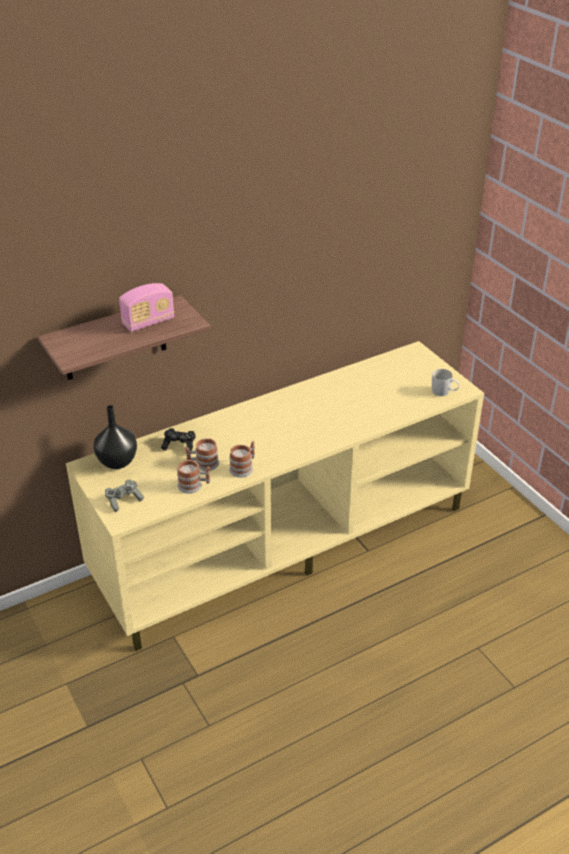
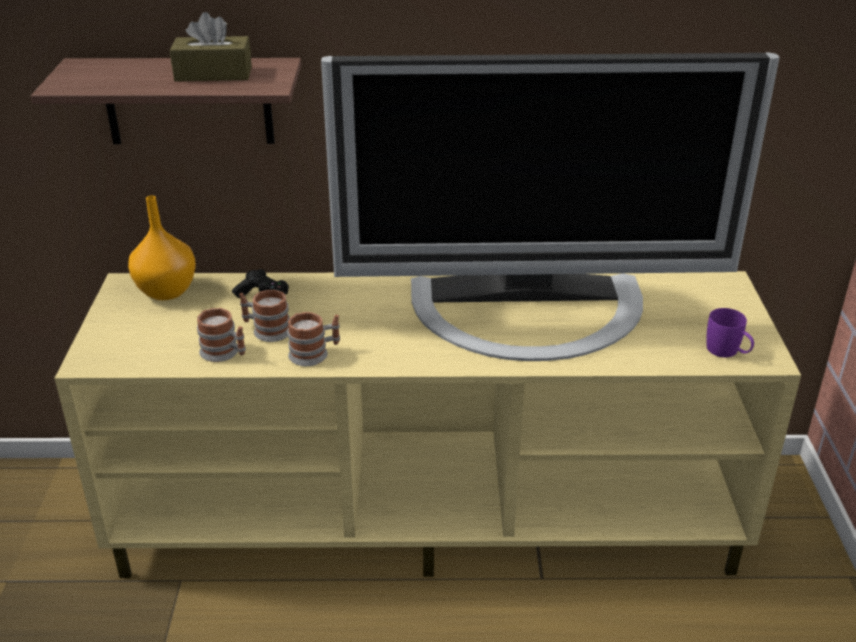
camera: 30 degrees right, 5 degrees down
(117, 462) = (166, 292): black vase -> orange vase
(124, 500) = (120, 339): grey game controller -> none
(148, 322) = (213, 74): radio -> brown tissue box
(333, 403) = (529, 313): none -> television
(444, 392) = (727, 352): white mug -> purple mug

